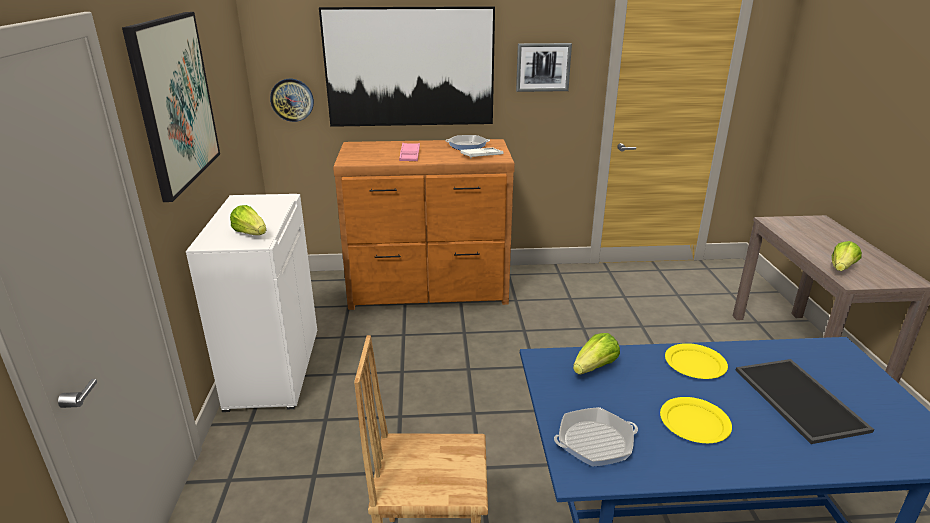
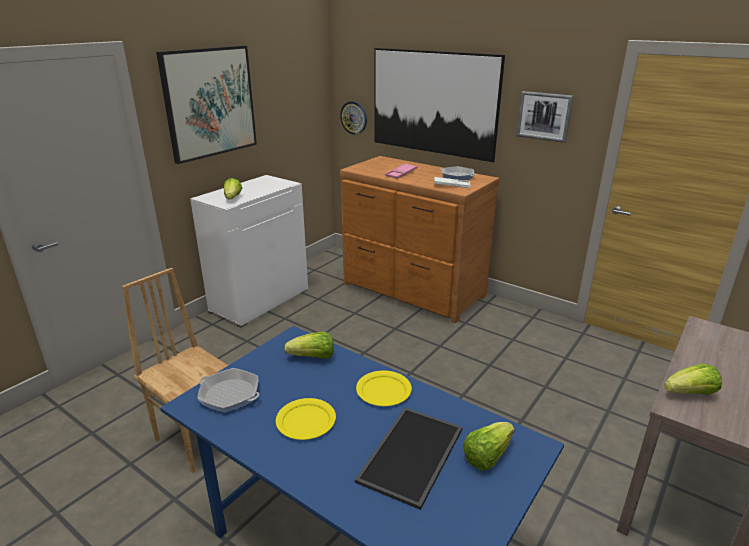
camera: 40 degrees right, 0 degrees up
(833, 370) = (487, 456): none -> lettuce

